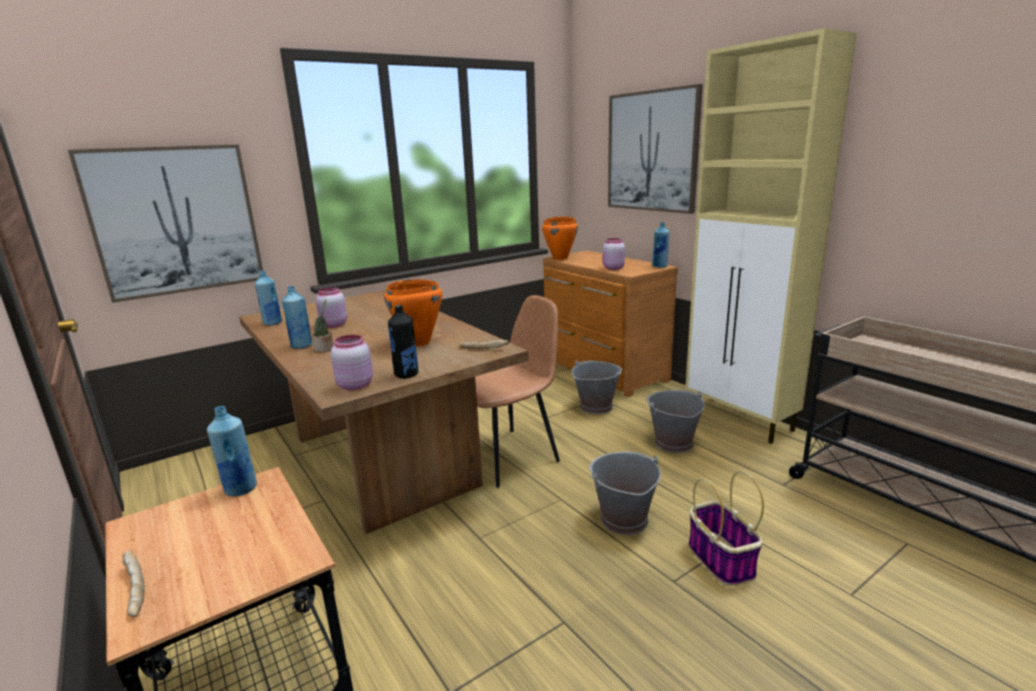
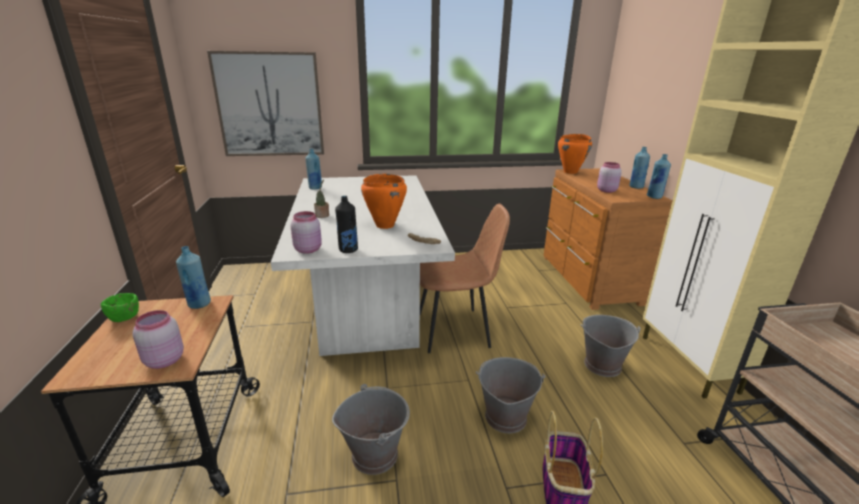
camera: 25 degrees right, 5 degrees up
(133, 590) = (91, 351): bread -> none
(137, 537) = (125, 317): none -> green bowl
(301, 346) = (312, 209): blue bottle -> blue bottle (636, 187)
(333, 325) = (348, 197): pink jar -> pink jar (163, 360)
(381, 460) = (366, 305): brown dining table -> white dining table
(595, 406) = (556, 310): grey bucket -> grey bucket (375, 454)
(652, 151) = (675, 82): picture -> none

